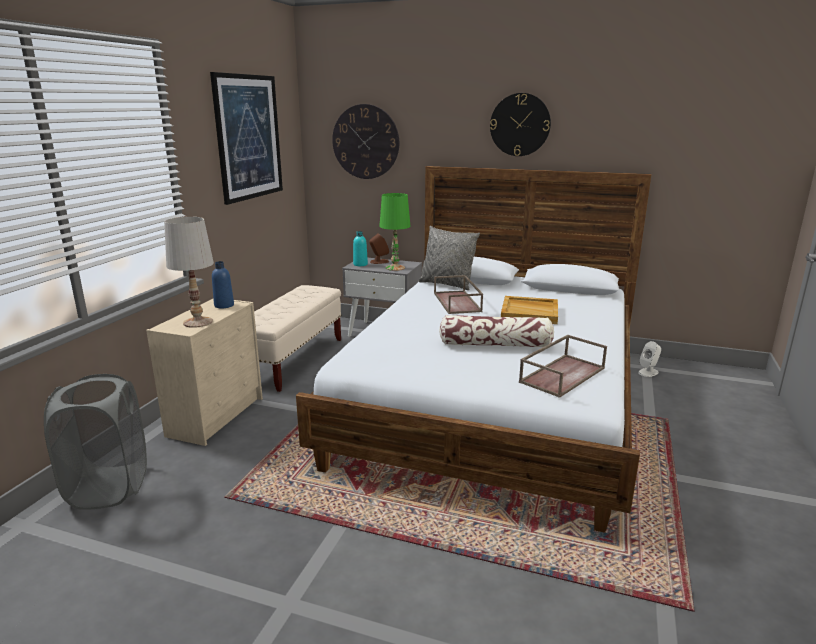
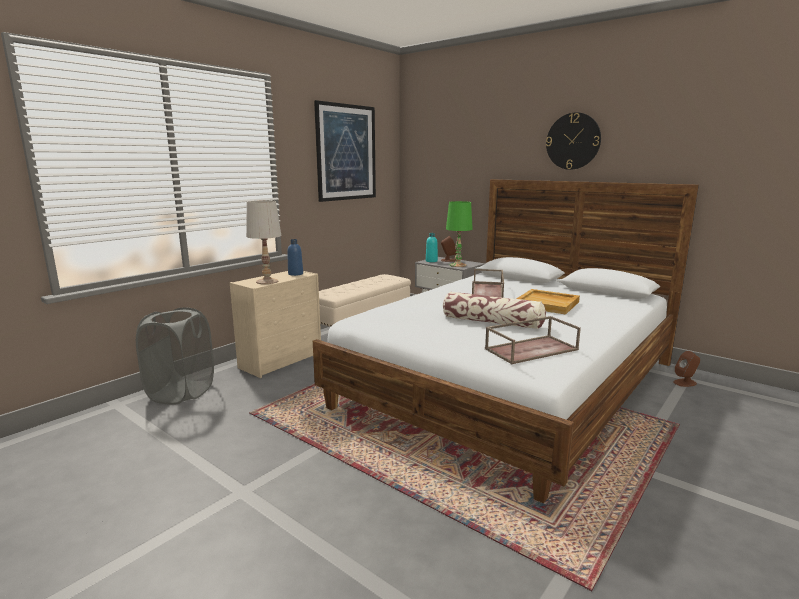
camera: 20 degrees right, 5 degrees down
(365, 142) = (446, 160): wall clock -> none
(446, 284) = (491, 279): grey pillow -> none
(648, 372) = (685, 383): white speaker -> brown speaker

